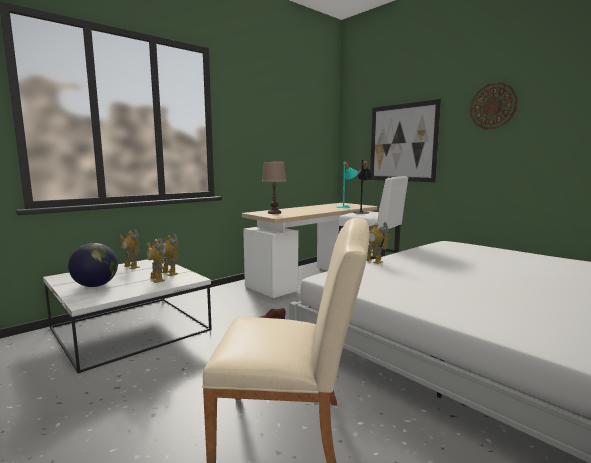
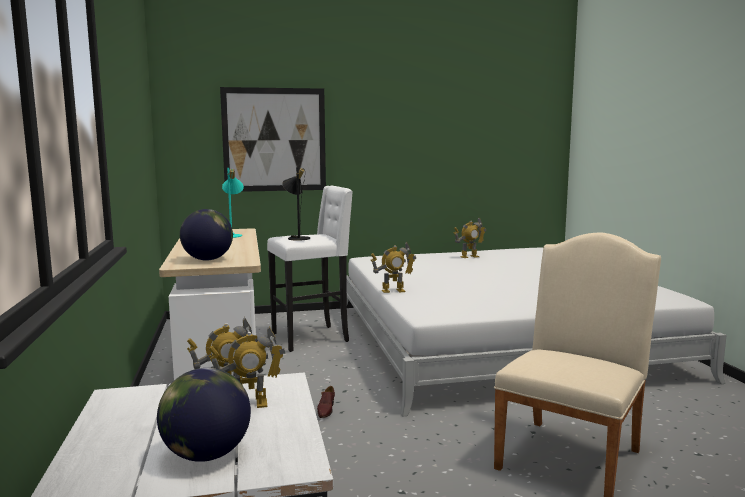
camera: 60 degrees left, 0 degrees up
(131, 266) = (122, 418): toy robot -> toy robot (469, 257)
(274, 213) = (207, 259): brown table lamp -> globe
(493, 106) = (384, 104): wall clock -> none

